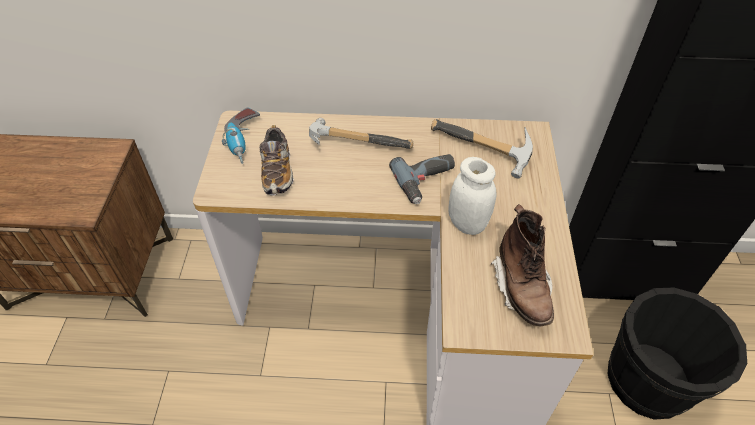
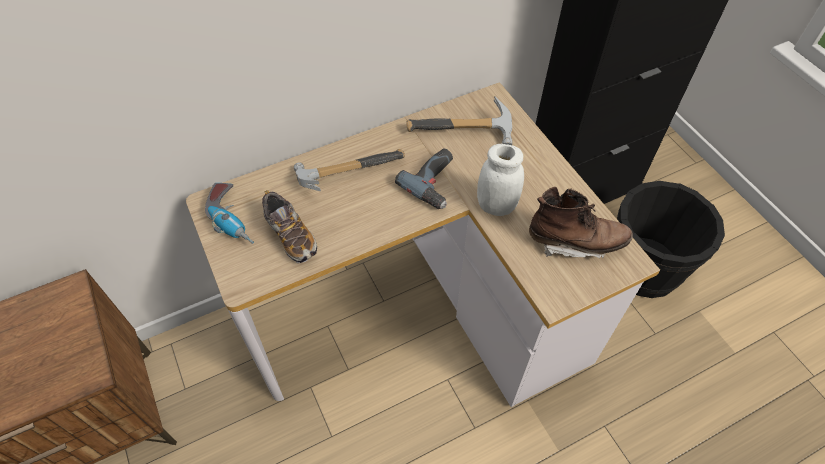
camera: 30 degrees left, 5 degrees up
(521, 288) = (575, 242): brown boot -> brown boot turned 45 degrees counterclockwise

